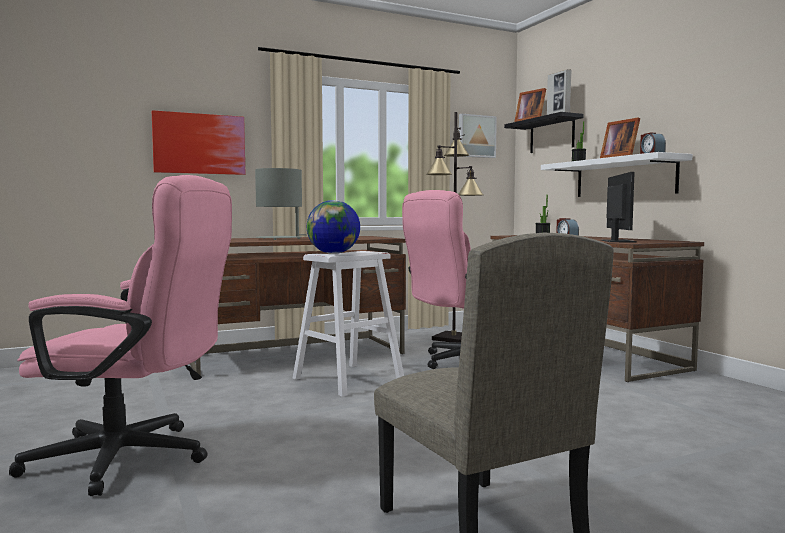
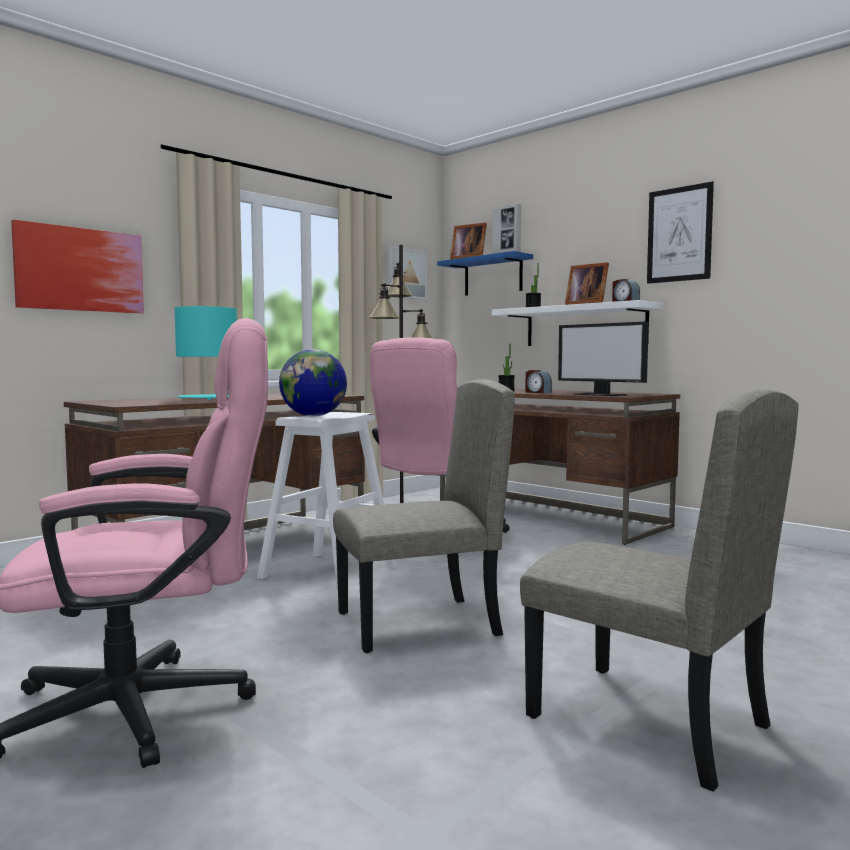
camera: 20 degrees left, 0 degrees up
(280, 239) = (208, 398): grey table lamp -> turquoise table lamp
(373, 427) = (418, 624): none -> beige chair
(552, 135) = (493, 276): black shelf -> blue shelf
(616, 241) = (601, 394): monitor -> monitor turned 150 degrees clockwise
(708, 86) = (679, 234): none -> picture

